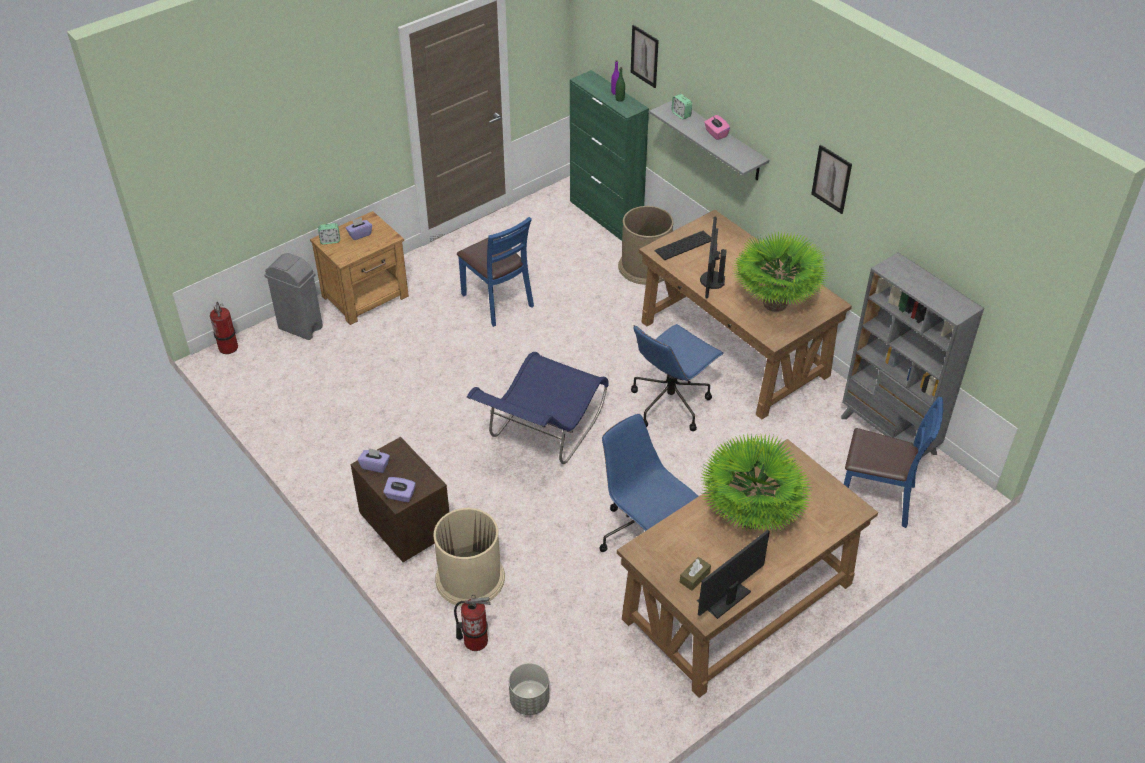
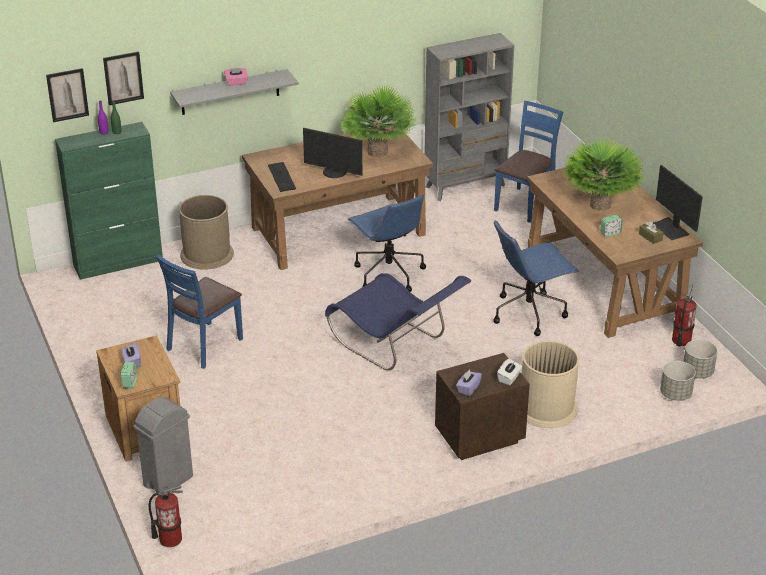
camera: 75 degrees left, 10 degrees down
(400, 496) = (509, 378): purple tissue box -> white tissue box
(475, 640) = (612, 414): fire extinguisher -> fire extinguisher (681, 340)
(497, 301) = (204, 345): blue chair -> blue chair turned 150 degrees clockwise
(580, 721) = (697, 372): none -> grey planter
(681, 114) = (197, 92): alarm clock -> alarm clock (610, 233)
(831, 179) = (351, 39): picture -> picture (67, 95)

